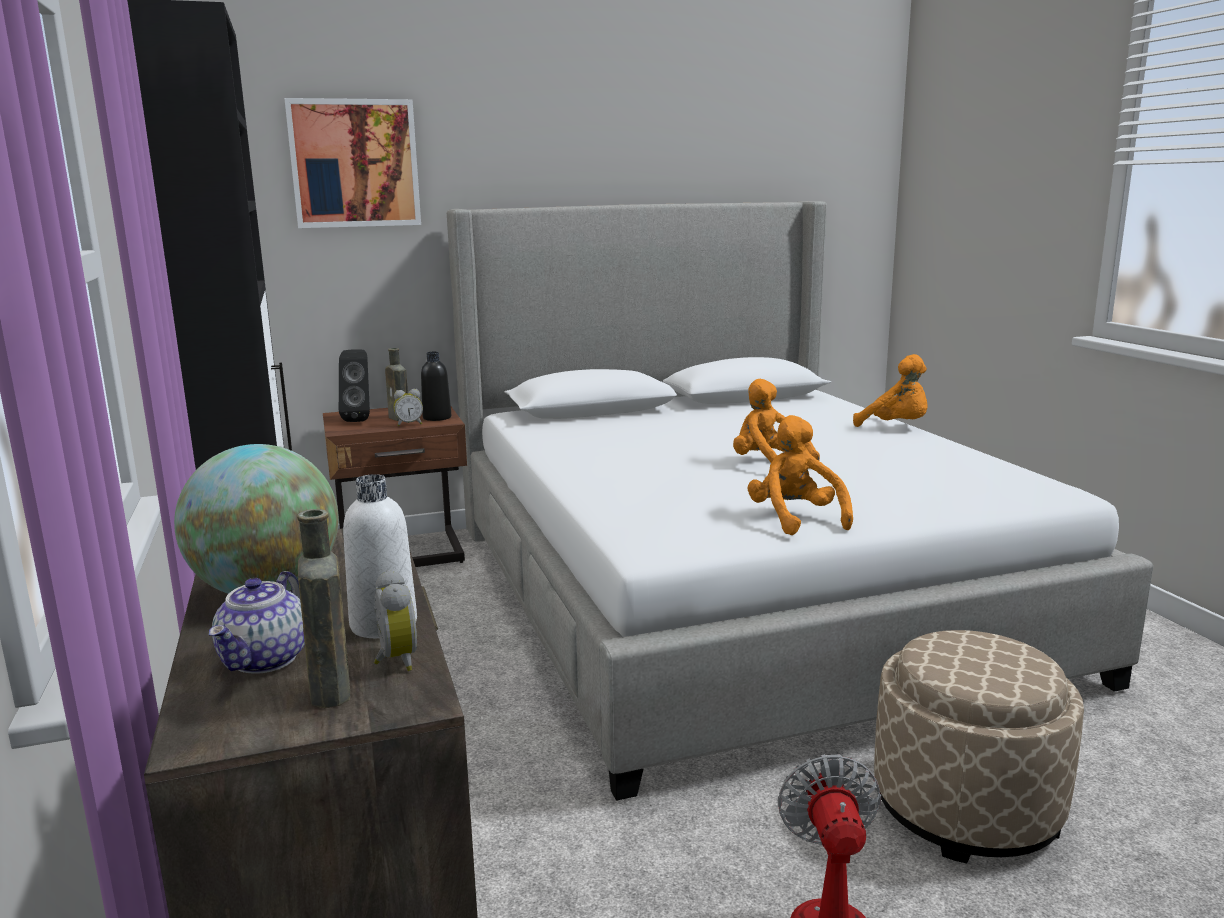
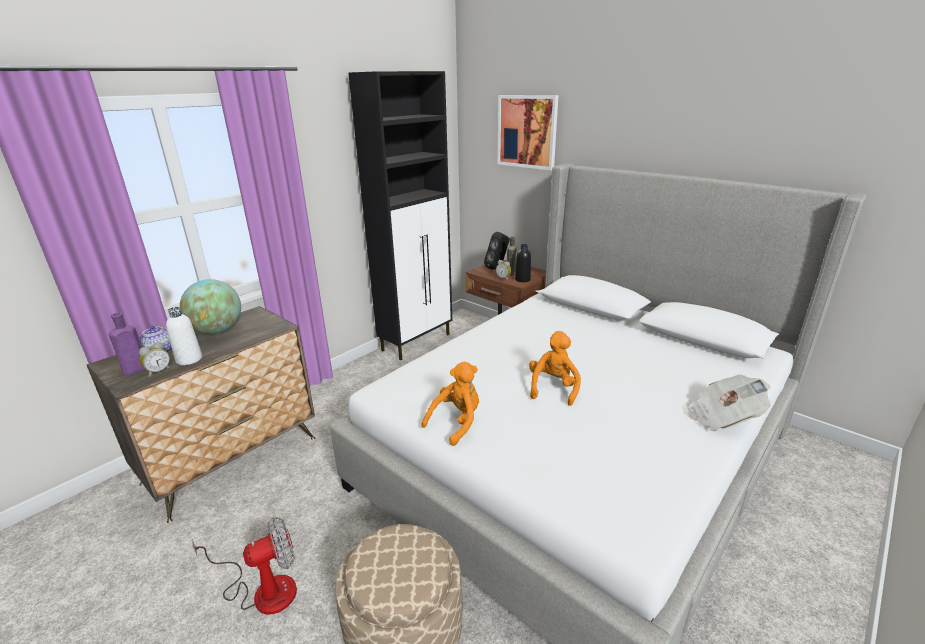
camera: 60 degrees right, 10 degrees up
(331, 693) = (134, 370): brown bottle -> purple bottle
(896, 427) = (721, 417): orange plush toy -> newspaper

